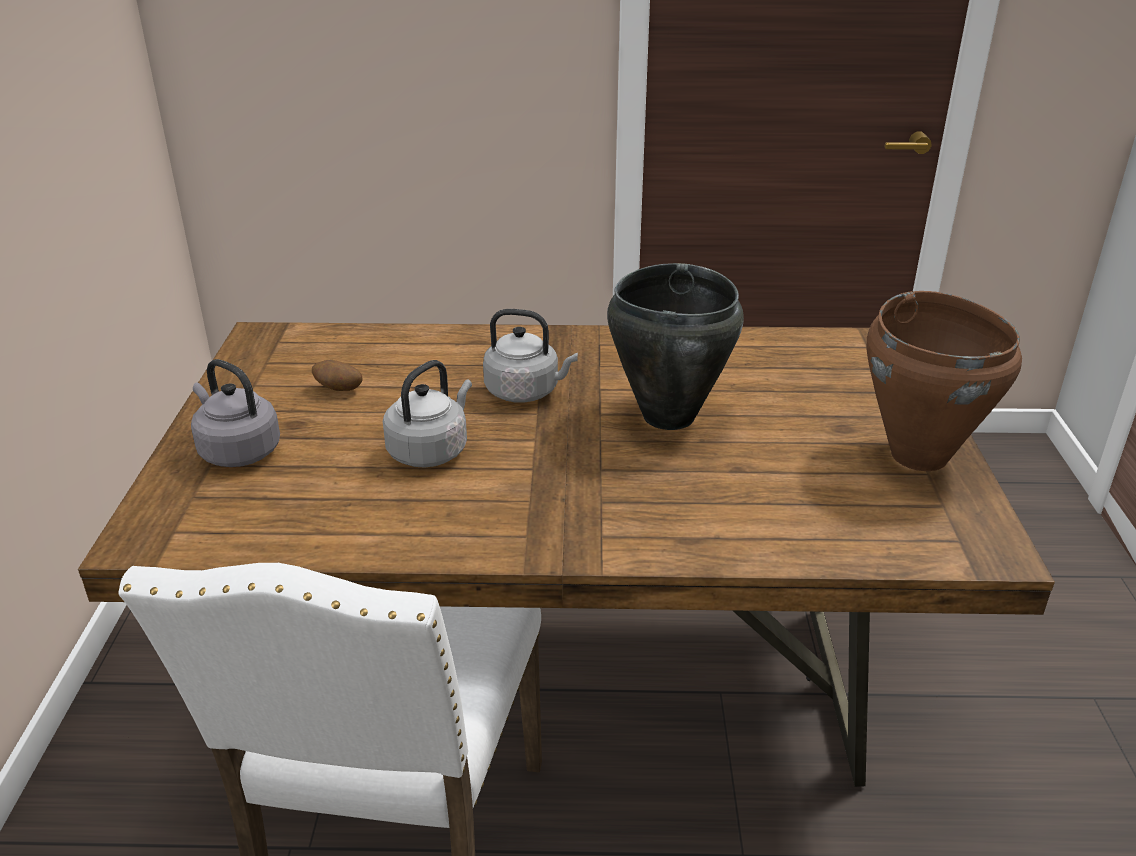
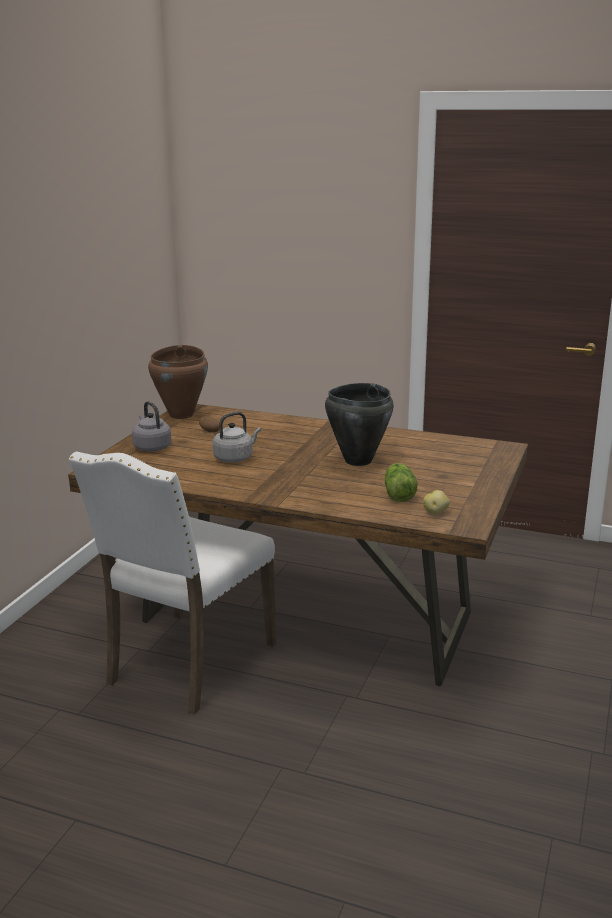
camera: 20 degrees right, 10 degrees down
(526, 392) = (296, 443): grey kettle -> none
(803, 487) = (399, 493): none -> lettuce
(907, 525) = (436, 512): none -> potato
(919, 455) = (471, 490): brown cooking pot -> brown cooking pot (182, 414)

